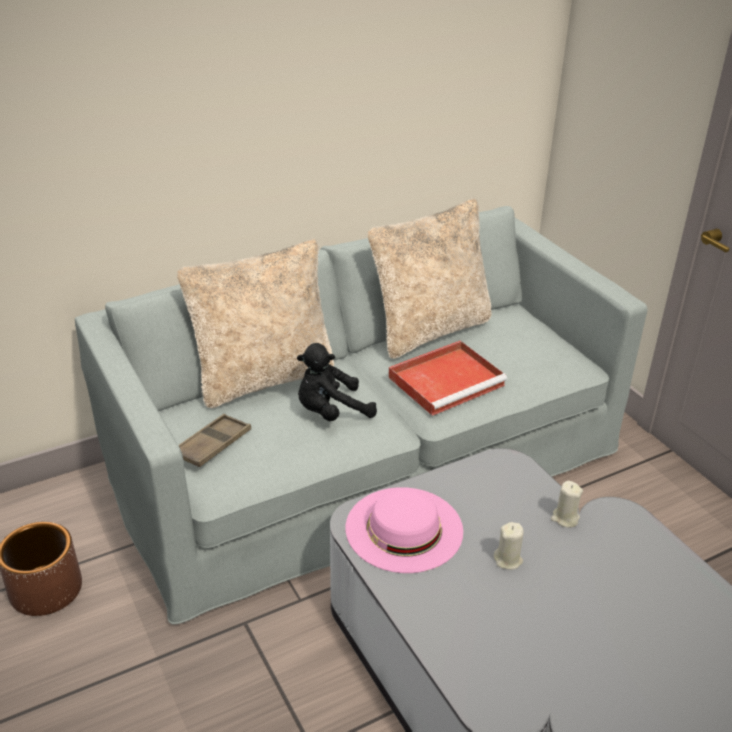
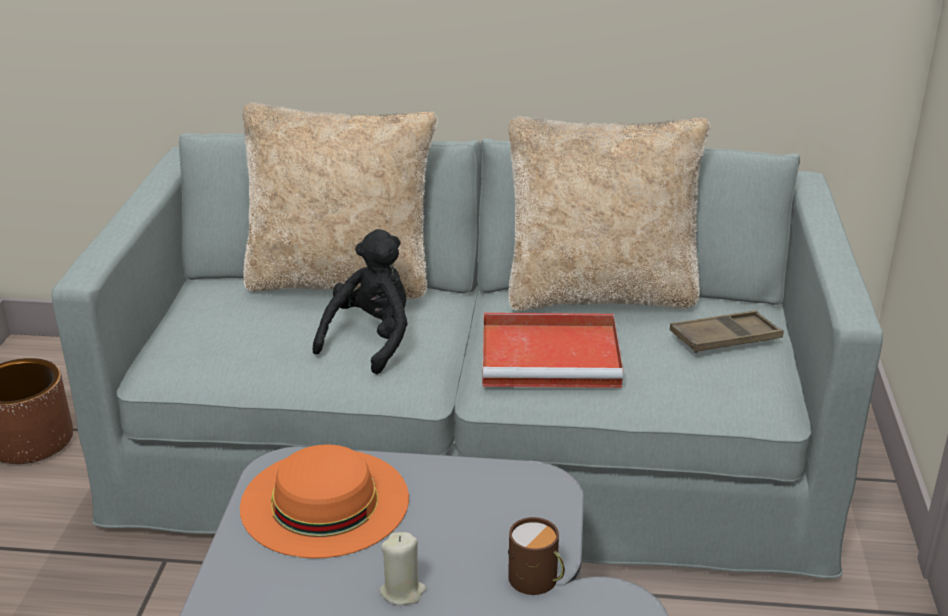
camera: 35 degrees right, 5 degrees down
(212, 445) = (207, 326): brown tray -> brown tray (725, 339)
(331, 412) = (371, 340): black plush toy -> black plush toy turned 105 degrees clockwise
(404, 529) = (324, 501): pink hat -> orange hat
(565, 518) = (537, 580): beige candle -> brown mug

